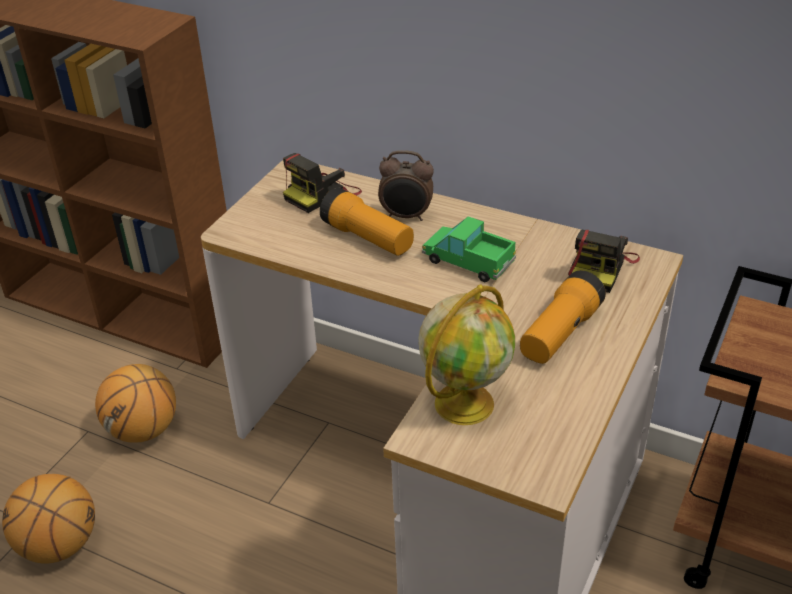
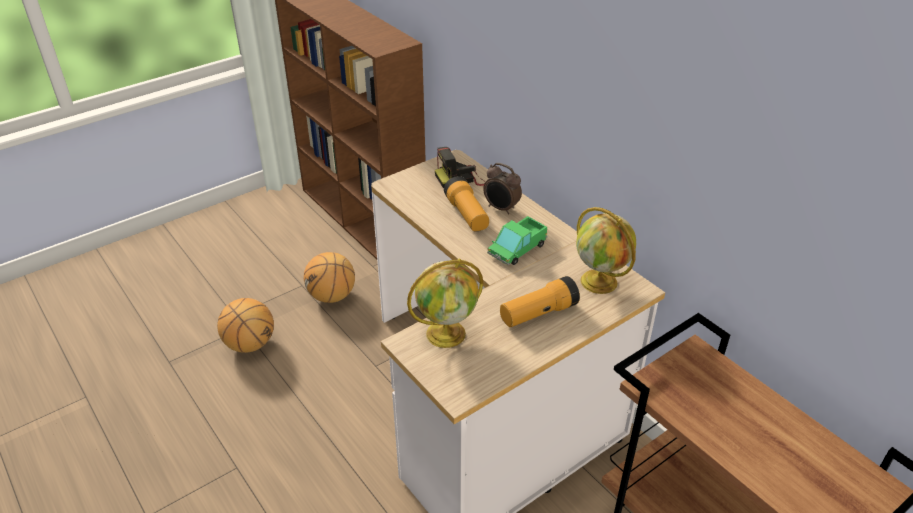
camera: 25 degrees right, 0 degrees up
(468, 261) = (517, 249): toy truck -> toy truck turned 105 degrees counterclockwise
(601, 268) = (600, 282): camera -> globe

